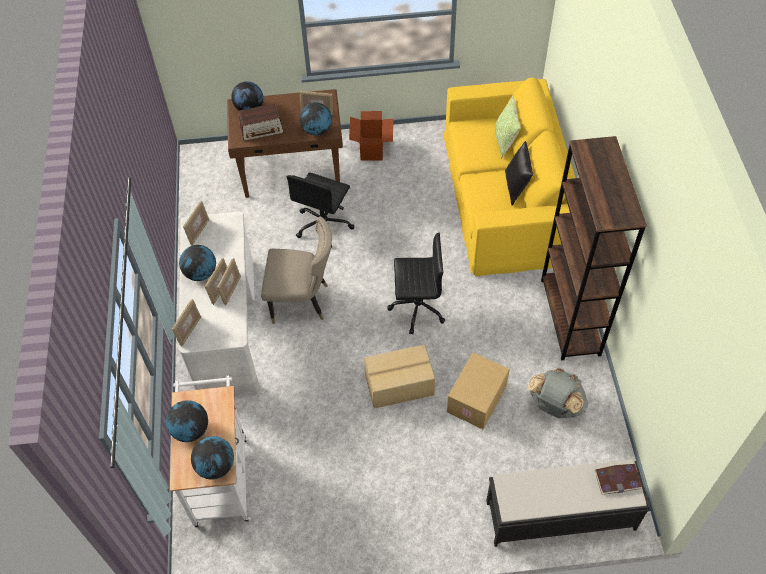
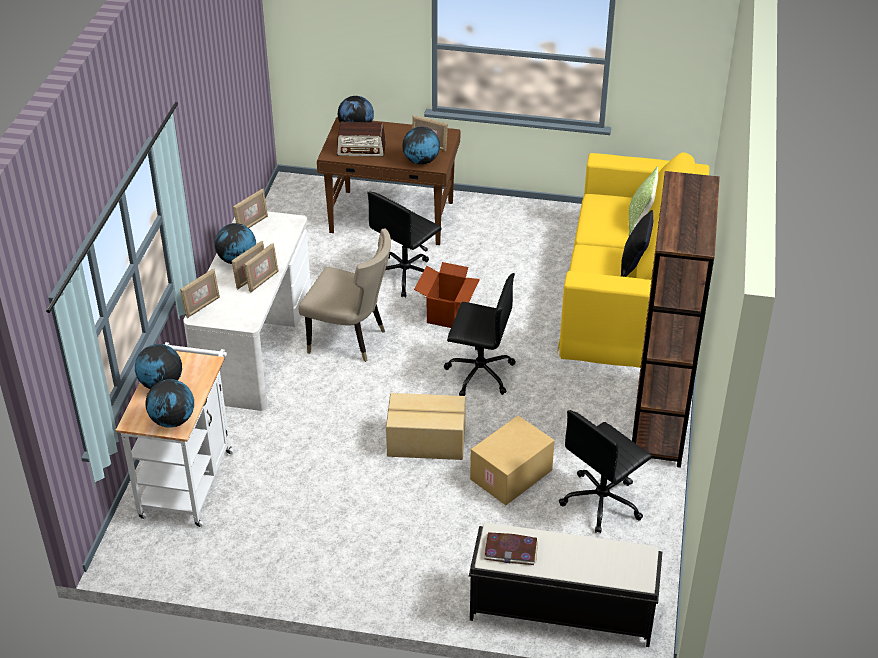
camera: 15 degrees right, 15 degrees down
(372, 149) = (493, 216): cardboard box -> cardboard box (447, 313)
(554, 405) = (602, 502): grey backpack -> black office chair
(617, 479) = (629, 560): book -> book (511, 550)

